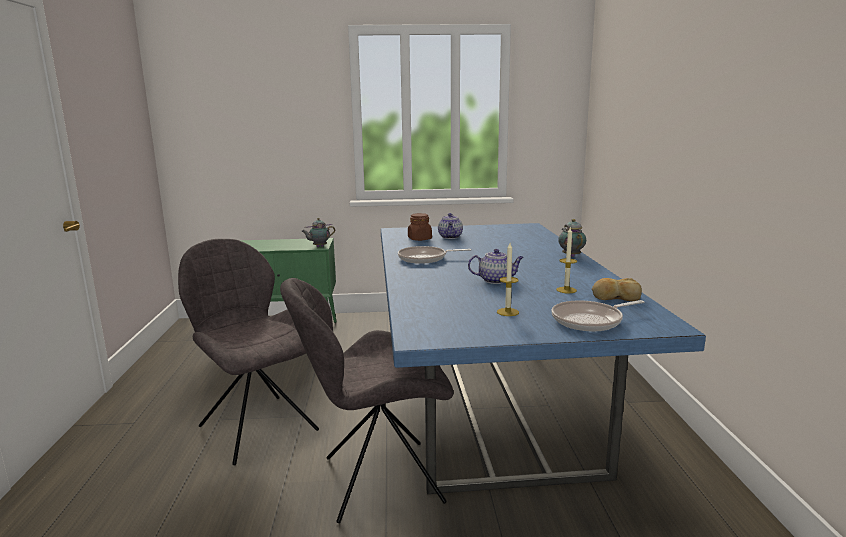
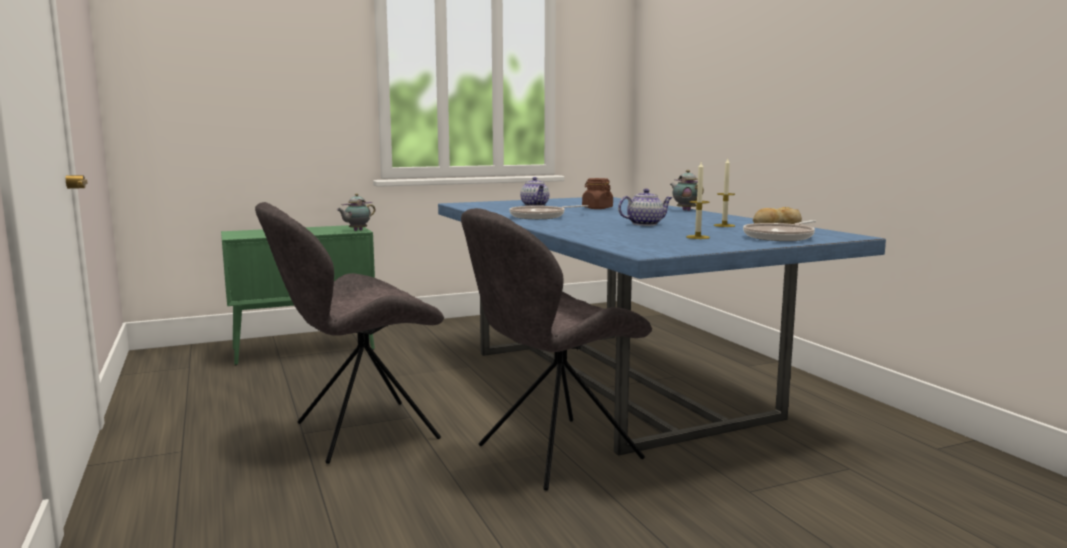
camera: 20 degrees left, 5 degrees down
(256, 426) = (361, 432): grey chair -> grey chair turned 60 degrees counterclockwise
(419, 239) = (503, 207): brown jar -> brown jar (597, 208)

